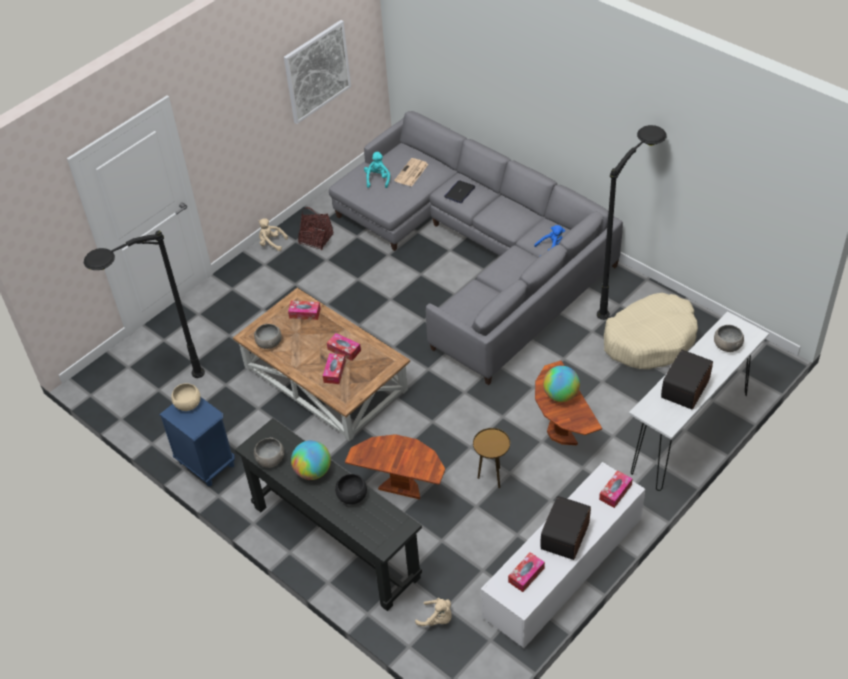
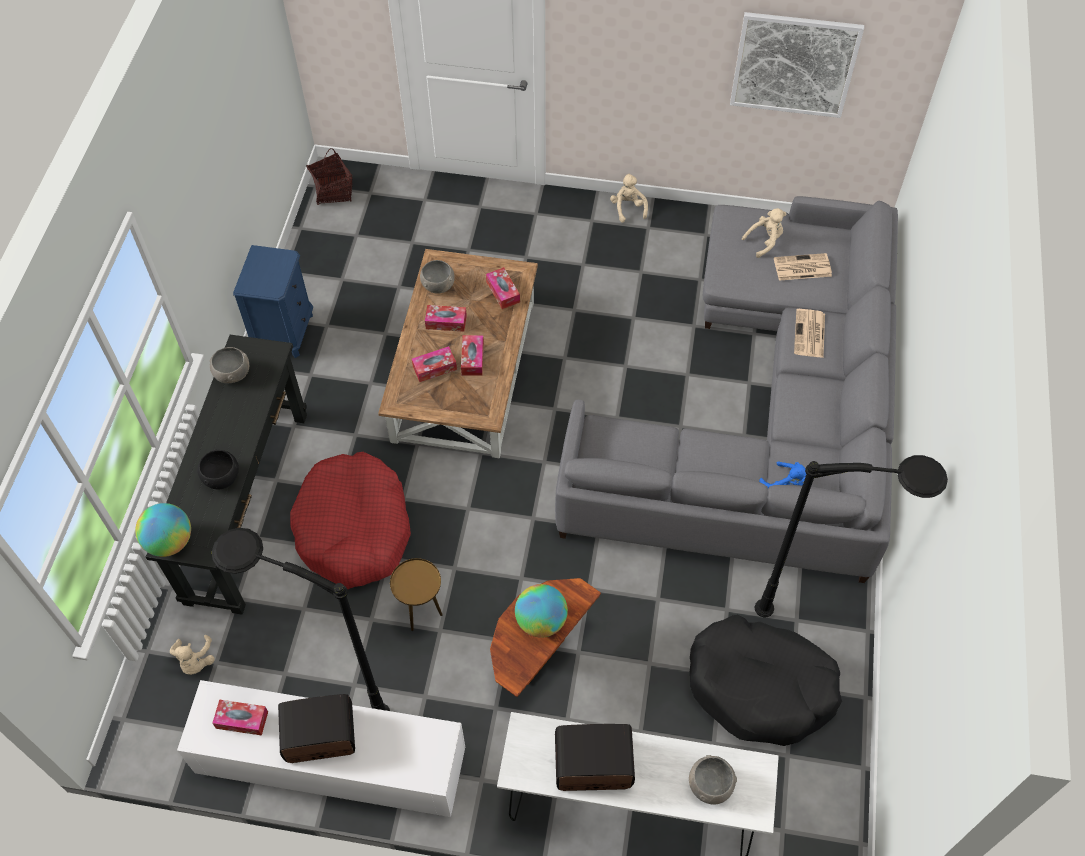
camera: 55 degrees right, 10 degrees up
(162, 394) = (352, 241): black floor lamp -> black floor lamp (322, 693)
(188, 404) = (278, 260): beige bowl -> none
(313, 471) = (236, 421): globe -> globe (170, 542)
(316, 239) = (665, 244): basket -> basket (333, 191)
(378, 179) = (765, 241): turquoise plush toy -> beige plush toy
(401, 488) = (354, 529): brown side table -> red dog bed
(459, 192) = (810, 334): laptop -> newspaper
(615, 492) = (420, 762): tissue box -> tissue box (446, 322)
(650, 340) = (760, 687): beige dog bed -> black dog bed

